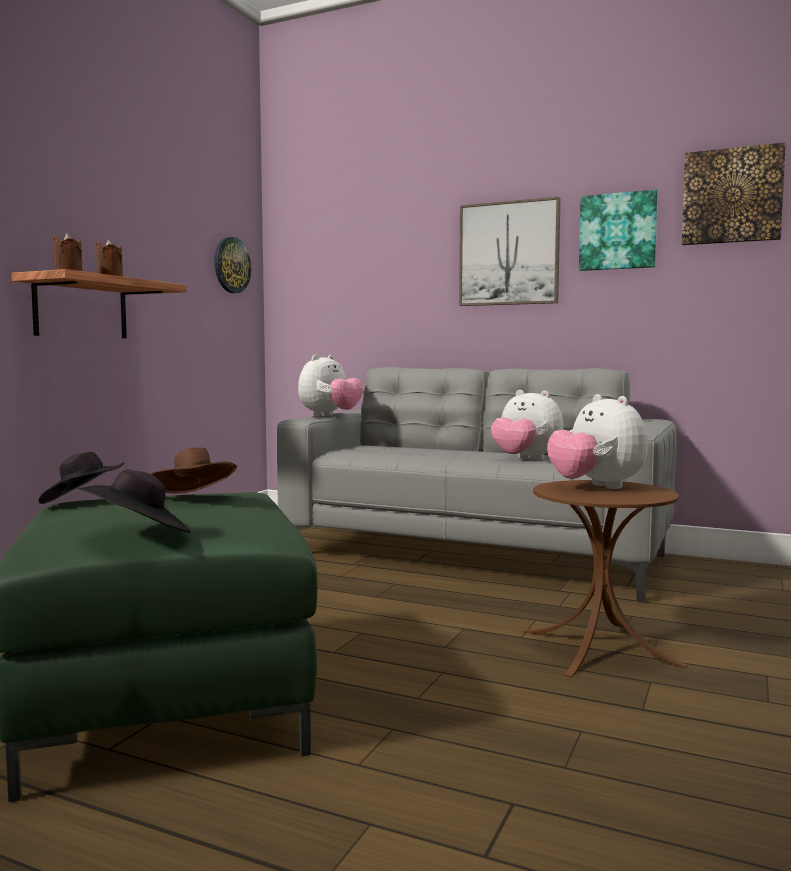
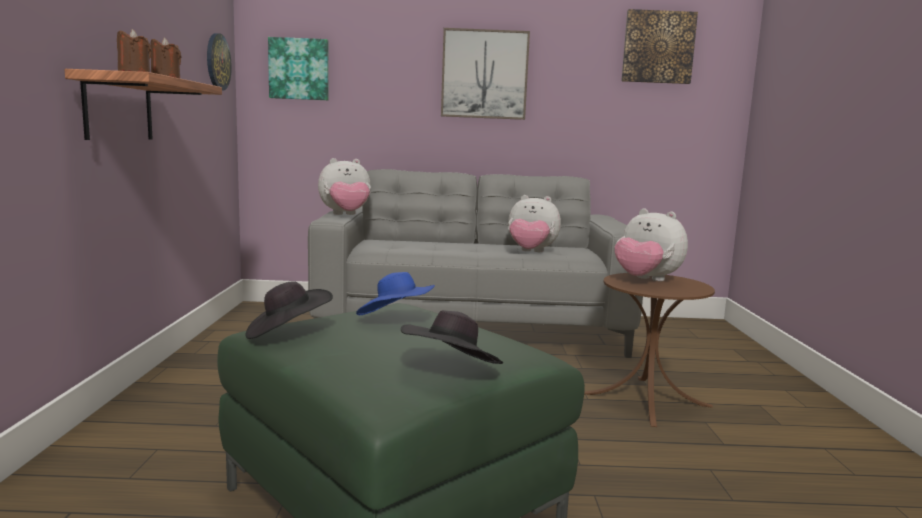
camera: 25 degrees left, 5 degrees up
(194, 498) = (396, 320): brown hat -> blue hat
(330, 416) = (346, 215): plush toy -> plush toy turned 60 degrees clockwise
(618, 232) = (574, 65): picture -> picture (299, 69)

